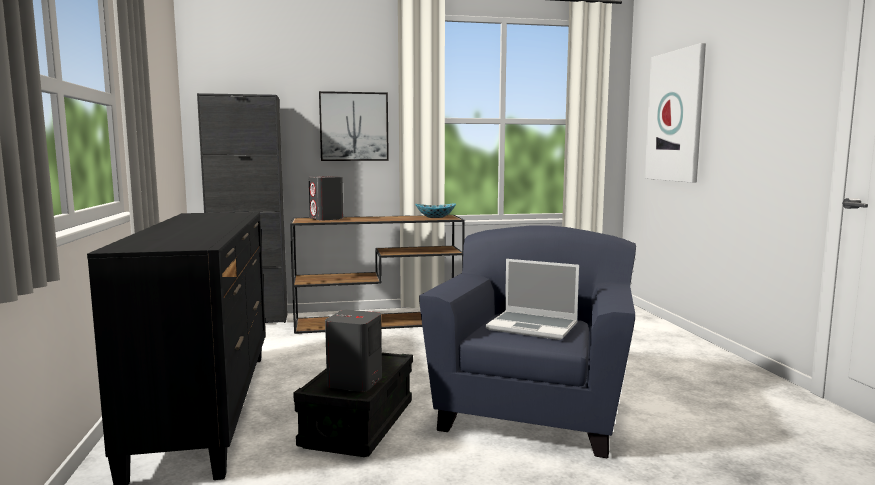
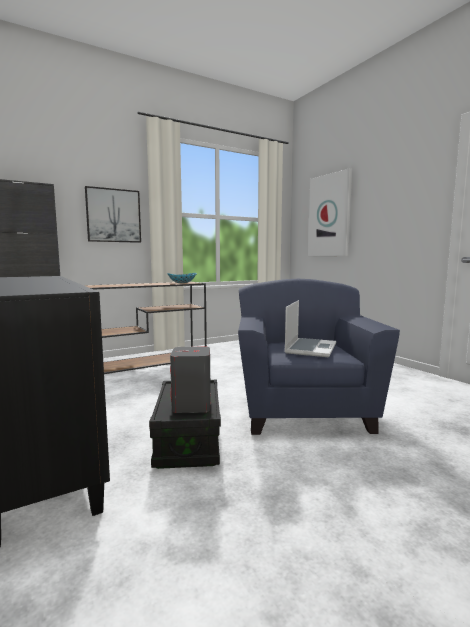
camera: 20 degrees left, 0 degrees up
(326, 218) = (100, 285): grey speaker -> none
(533, 327) = (310, 348): laptop -> laptop turned 75 degrees counterclockwise

